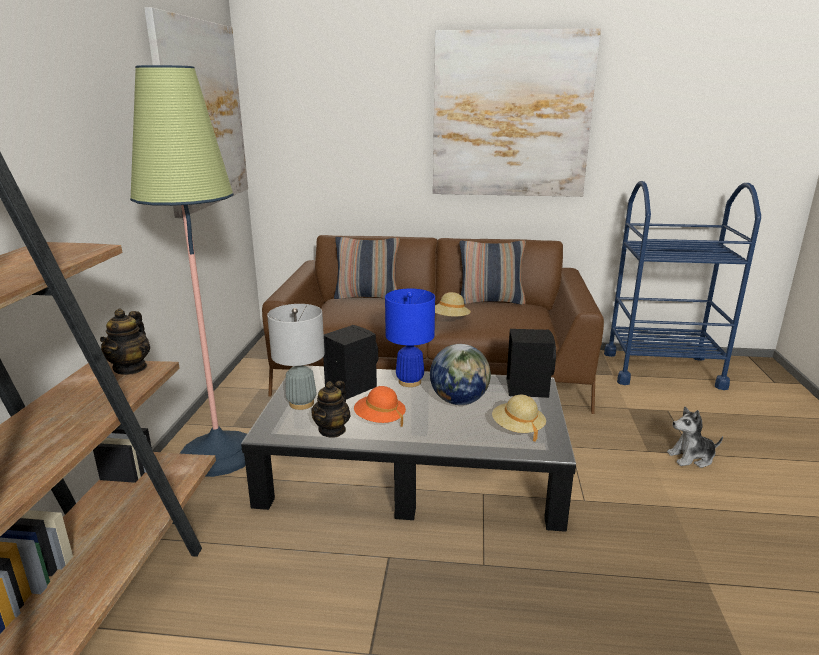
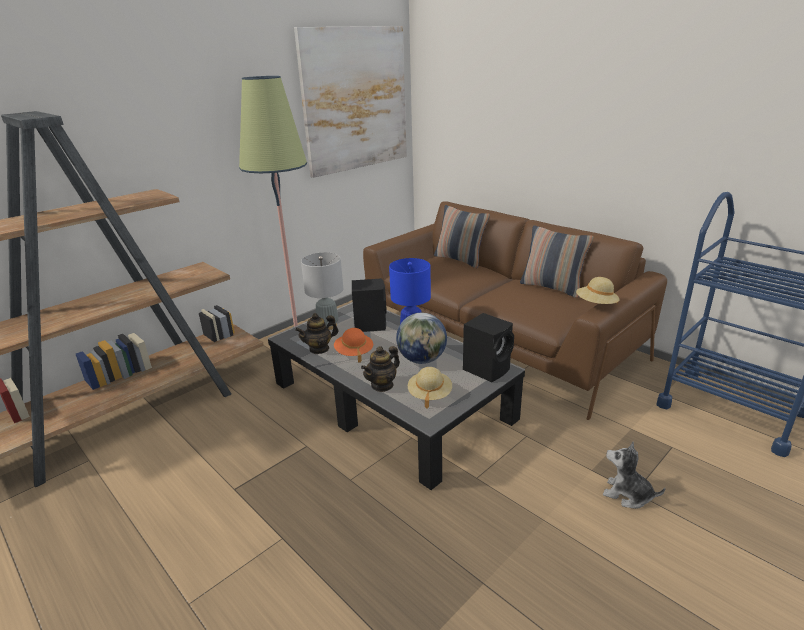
camera: 40 degrees right, 5 degrees up
(130, 368) = (206, 272): teapot -> teapot (382, 385)
(450, 319) = (488, 294): beige hat -> beige hat (596, 304)
(511, 116) = (616, 106): picture -> none

